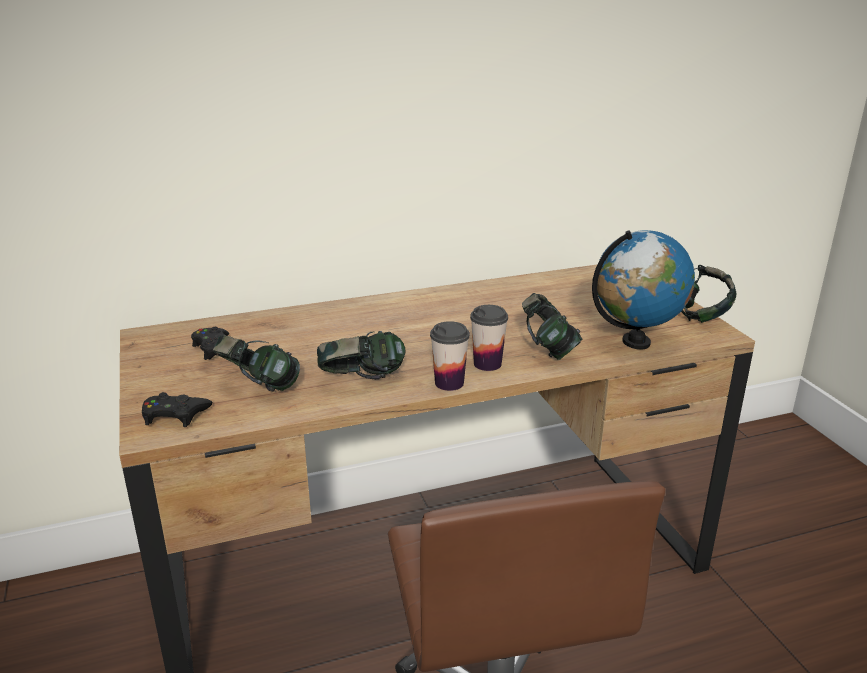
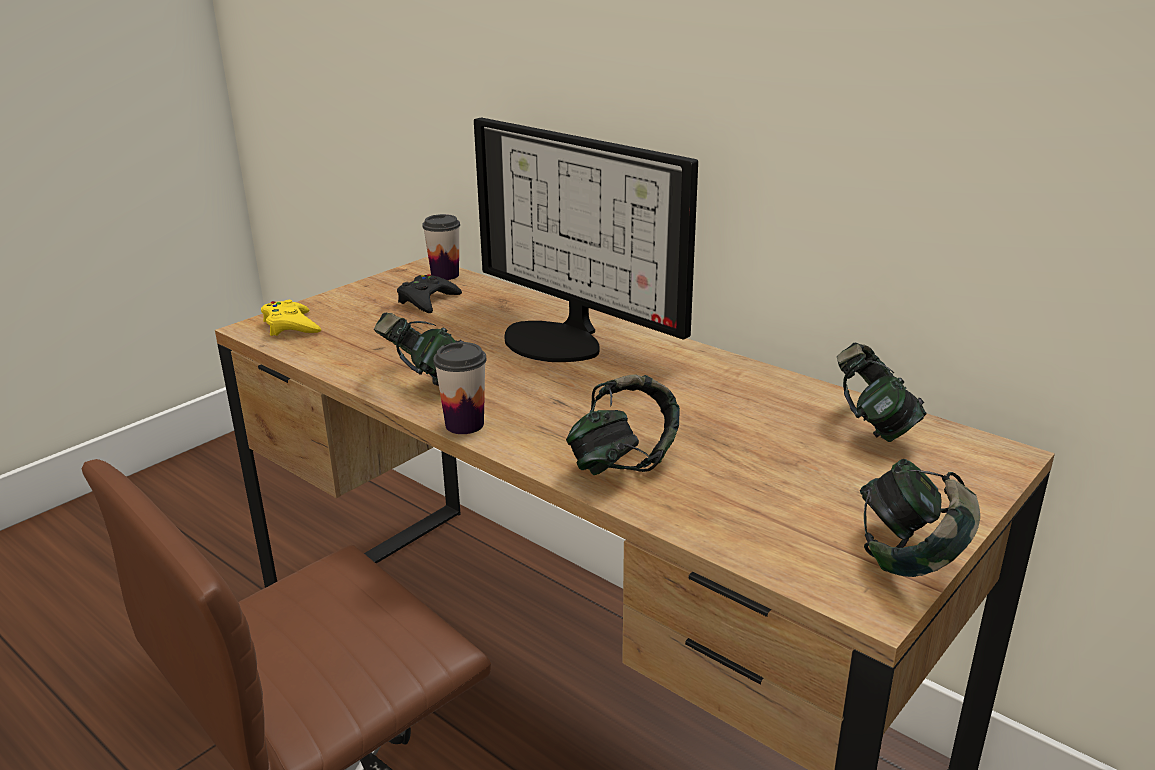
camera: 60 degrees right, 0 degrees up
(174, 415) = (291, 326): black game controller -> yellow game controller
(258, 387) = (369, 339): headphones -> headphones (872, 426)
(361, 322) = (561, 339): none -> monitor
(487, 364) = (536, 434): cup -> cup (445, 275)
(636, 342) = (730, 525): globe -> none

